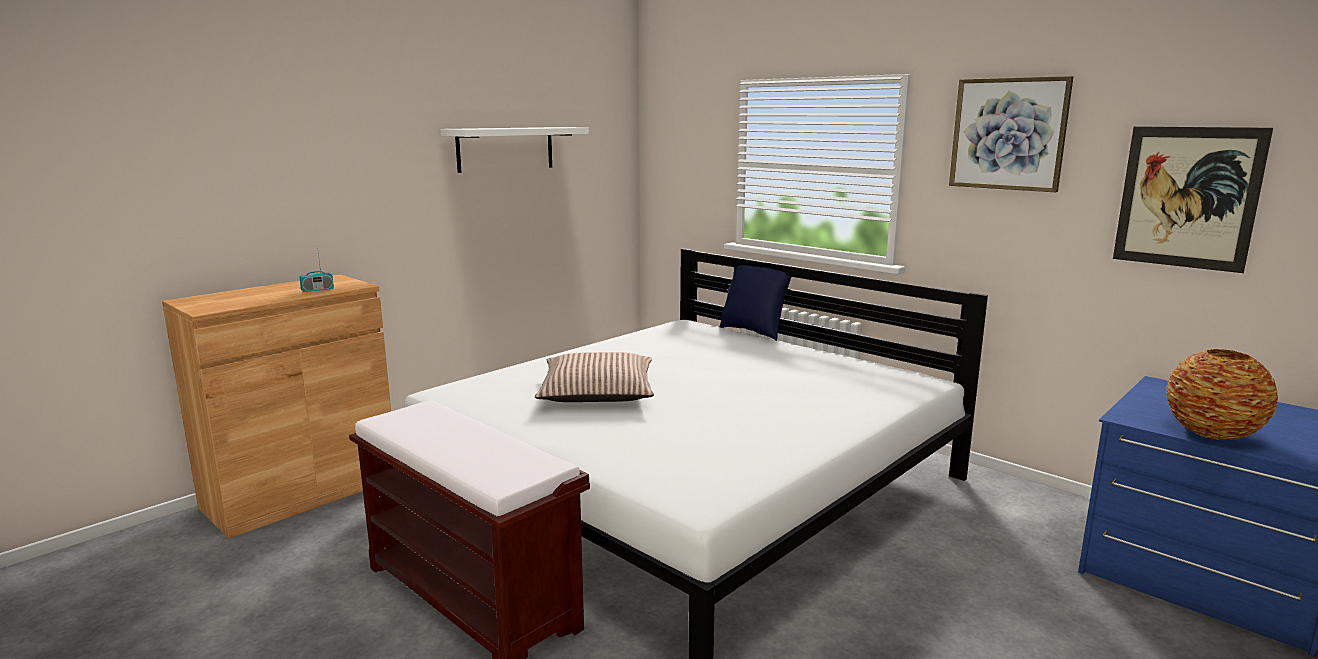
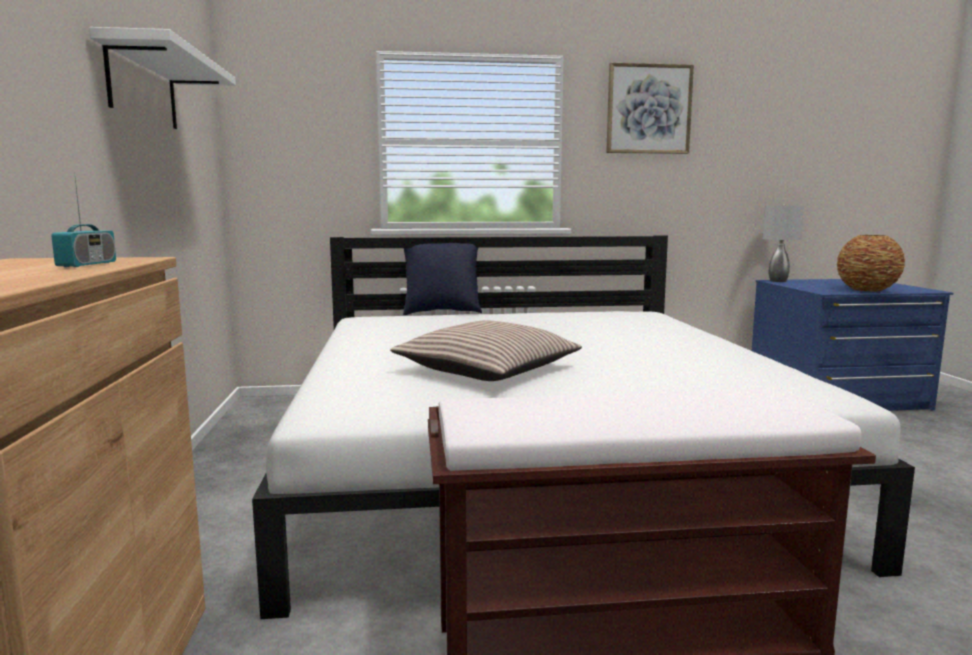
camera: 50 degrees left, 5 degrees down
(1165, 385) = (778, 281): none -> grey table lamp
(1187, 197) = (766, 152): picture -> none

